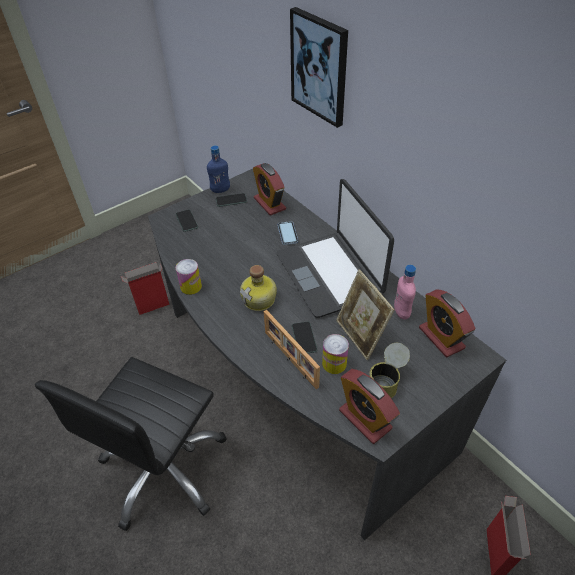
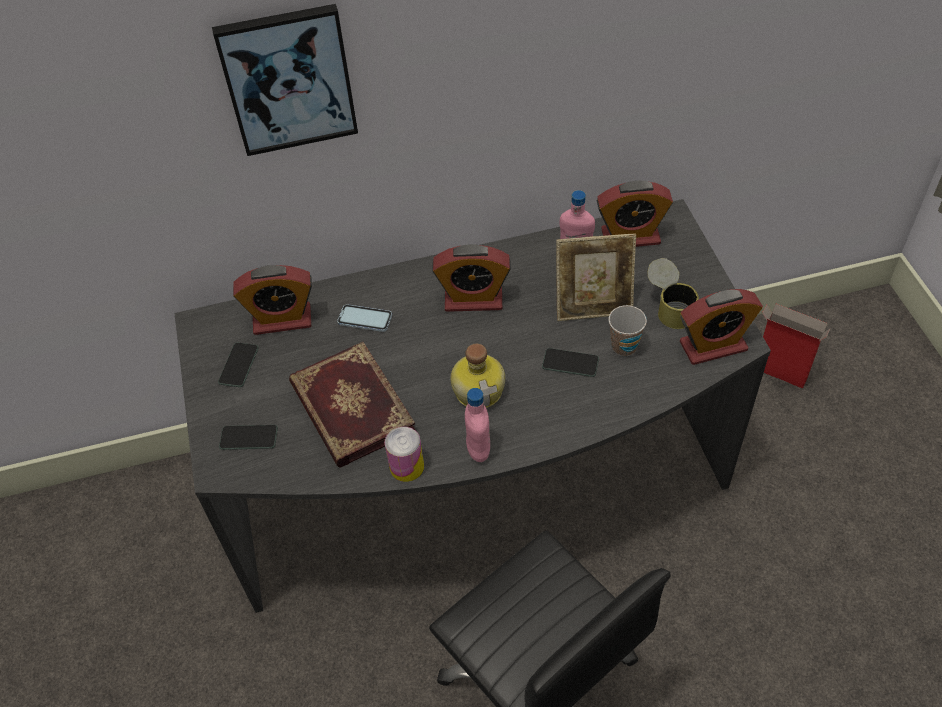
camera: 65 degrees left, 5 degrees up
(152, 307) = (214, 646): cardboard box -> none
(215, 314) = (478, 449): none -> pink bottle
(220, 190) = (201, 373): blue bottle -> none
(222, 250) = (350, 408): none -> book
(289, 359) = (598, 388): picture frame -> none
(330, 274) = (473, 299): laptop -> alarm clock
(334, 363) = (624, 346): can -> cup

